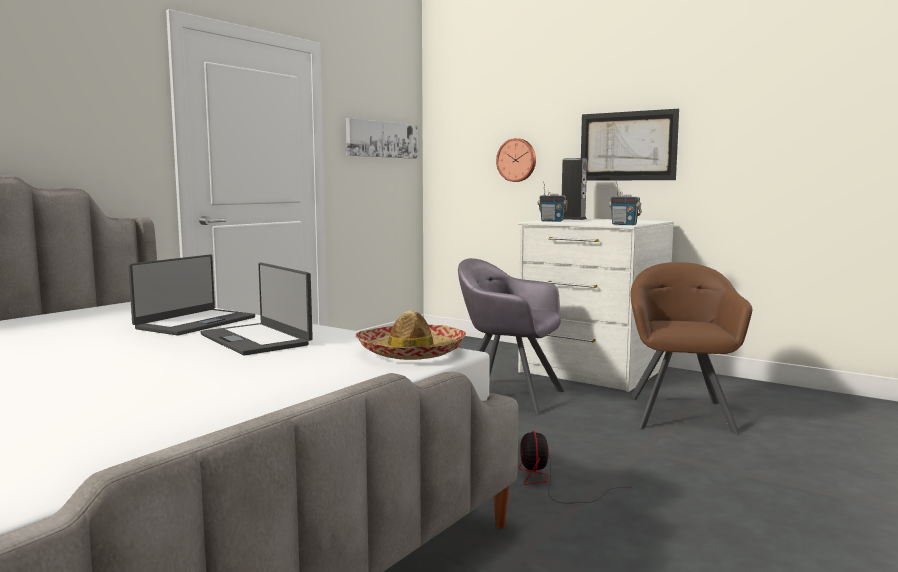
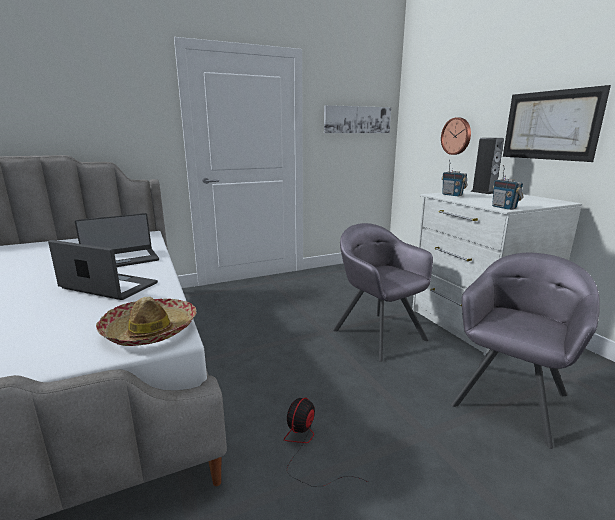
camera: 30 degrees right, 10 degrees up
(256, 339) = (108, 286): laptop -> laptop turned 120 degrees clockwise
(681, 414) = (511, 399): brown armchair -> grey armchair

